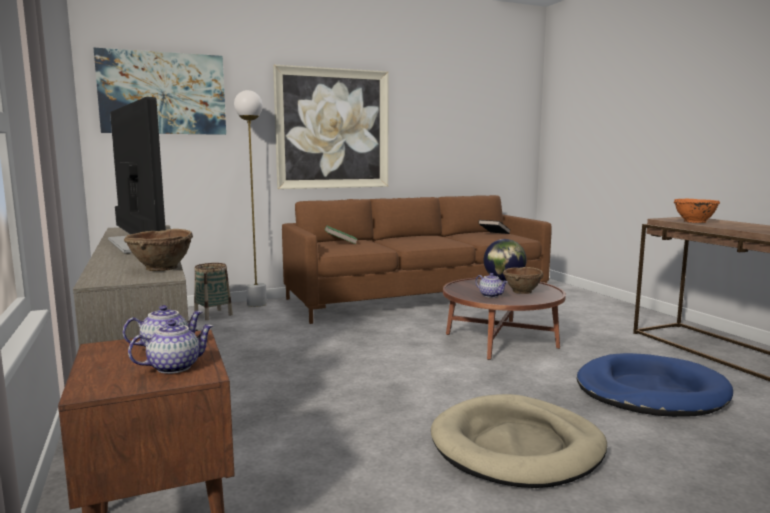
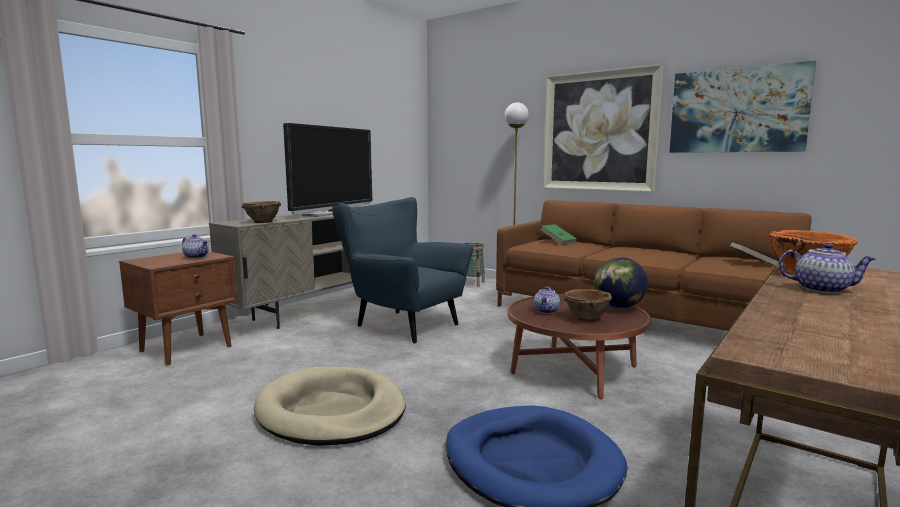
camera: 60 degrees right, 0 degrees up
(163, 93) = (471, 111): picture -> picture (737, 110)
(174, 367) = (167, 262): teapot -> teapot (822, 289)
(297, 370) = (400, 324): none -> blue armchair

